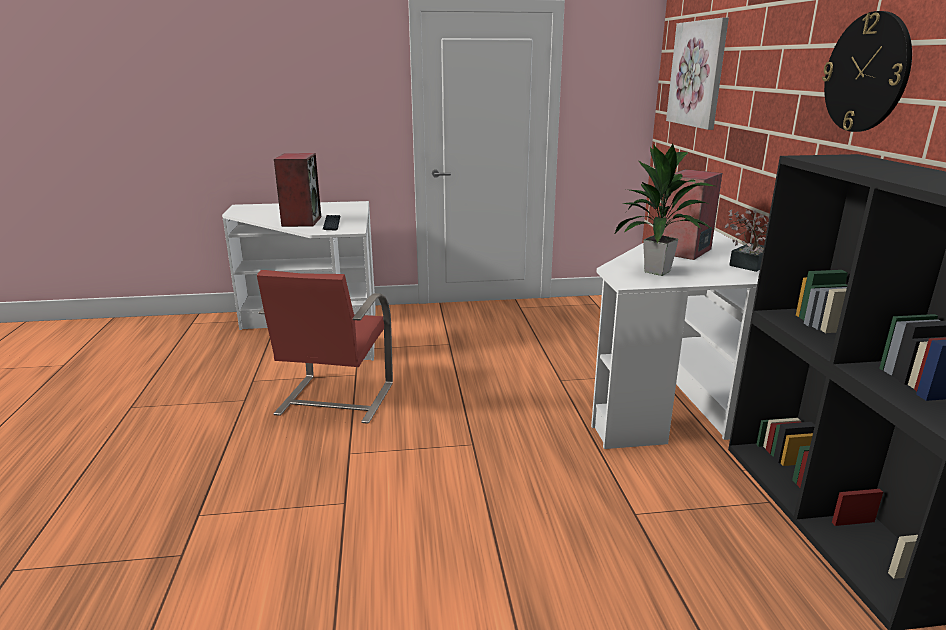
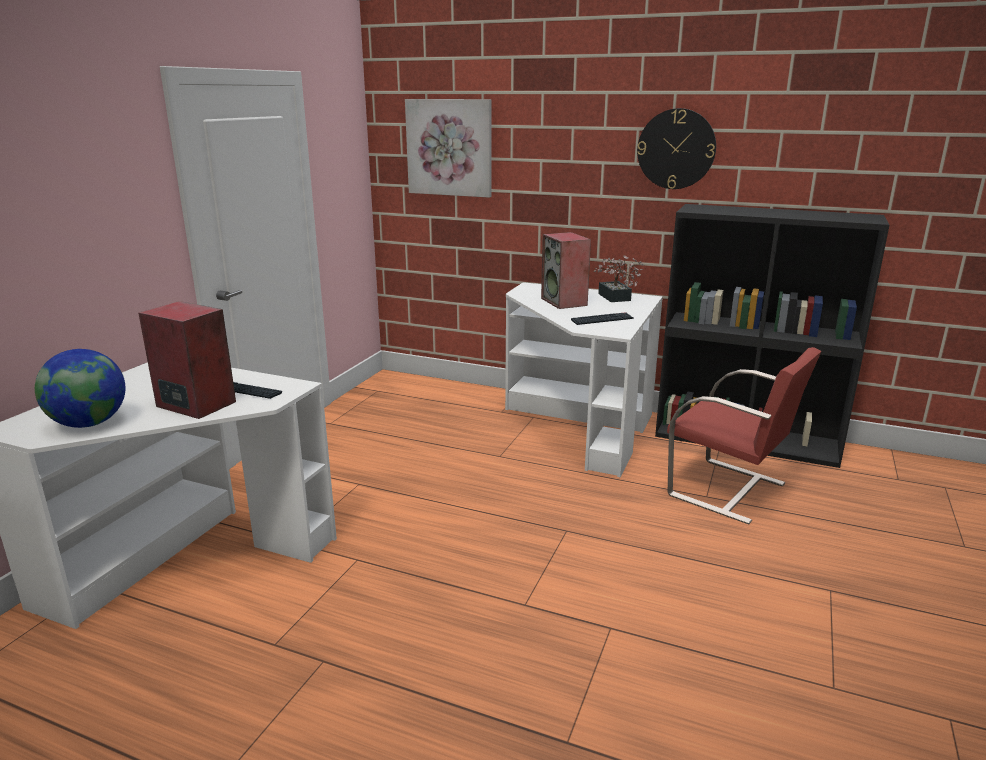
camera: 60 degrees left, 0 degrees up
(258, 214) = (89, 423): none -> globe
(334, 399) = (400, 588): red chair -> red chair (729, 490)
(658, 271) = (602, 320): potted plant -> keyboard

